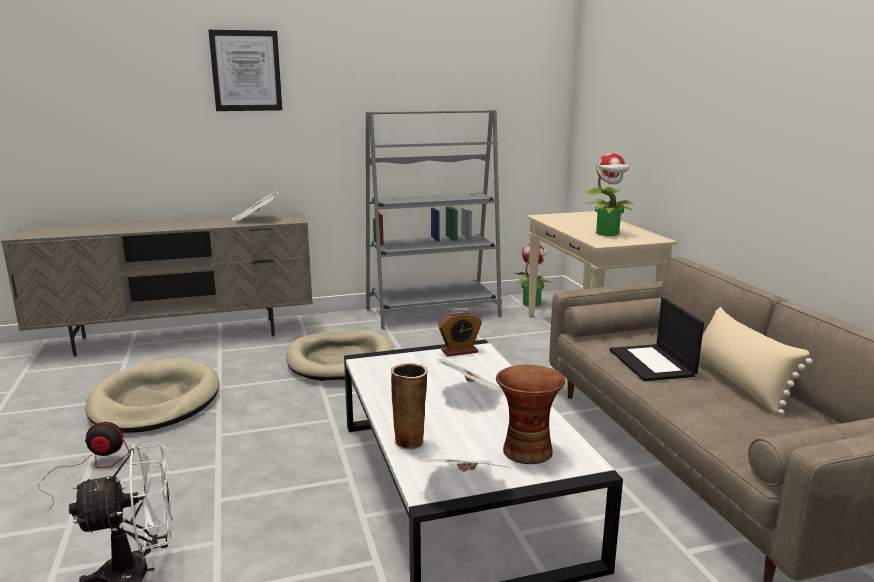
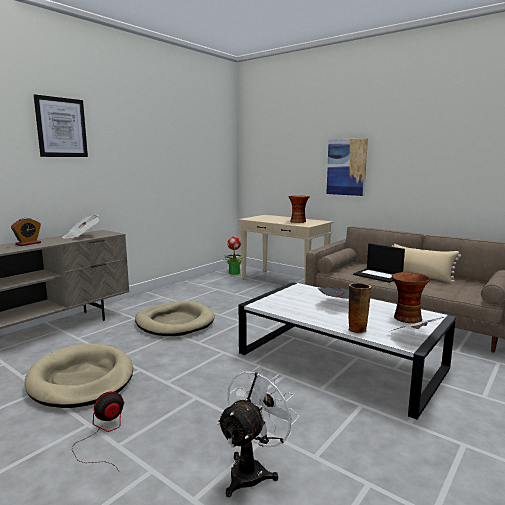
camera: 35 degrees left, 5 degrees down
(433, 313) = (188, 287): grey bookcase -> none
(459, 351) = (293, 289): alarm clock -> alarm clock (28, 244)
(608, 233) = (298, 221): potted plant -> vase
(706, 138) = (346, 167): none -> picture

